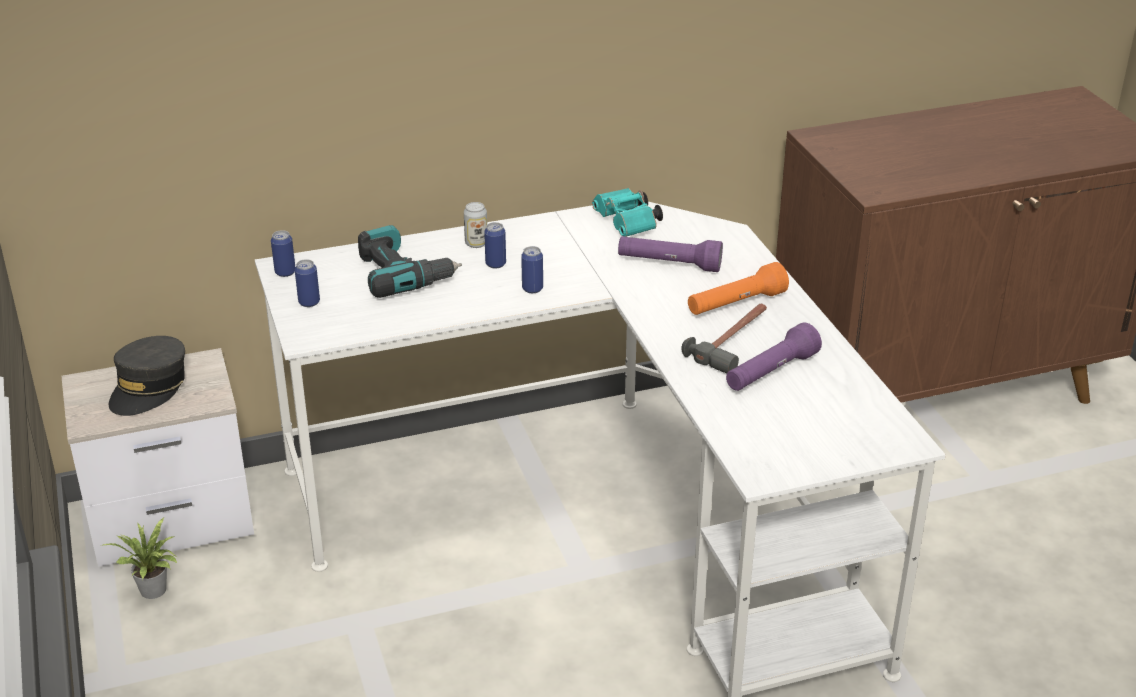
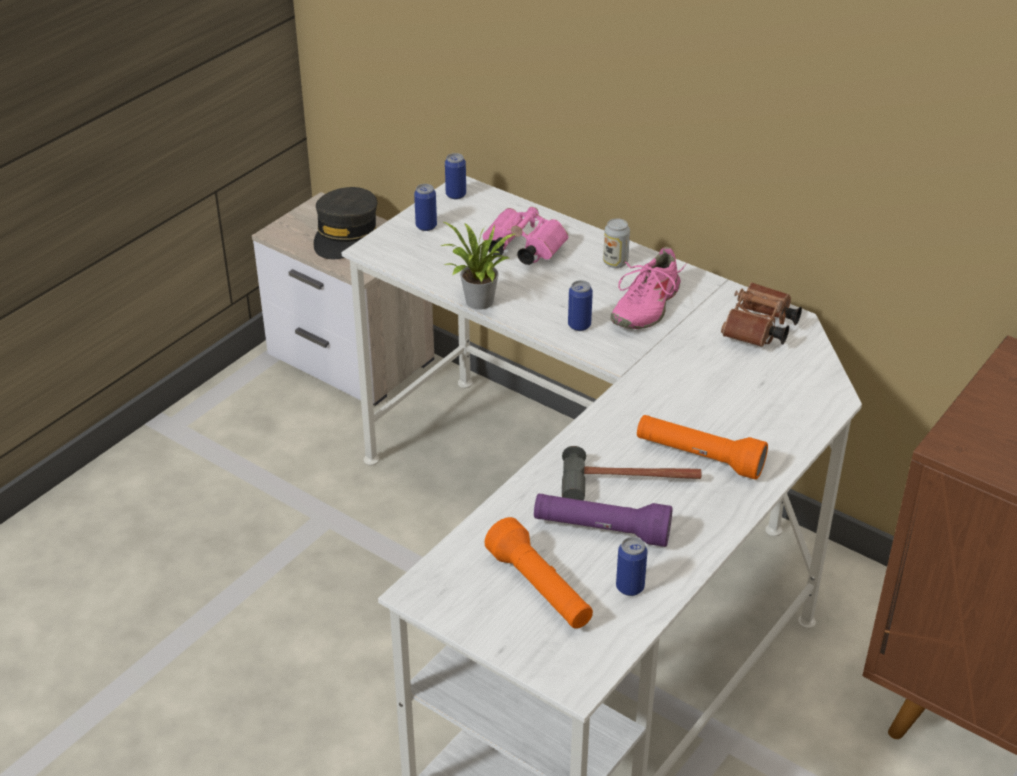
camera: 55 degrees right, 5 degrees up
(149, 388) = (345, 235): grey cap -> grey cap turned 60 degrees counterclockwise
(154, 592) = (268, 395): potted plant -> potted plant (477, 303)
(403, 274) = (521, 249): power drill -> pink binoculars
(495, 264) = (595, 288): can -> can (630, 587)
(545, 254) = (645, 306): none -> pink shoe
(628, 225) = (758, 330): turquoise binoculars -> brown binoculars
(669, 264) = (719, 385): purple flashlight -> none
(806, 422) = (540, 589): none -> orange flashlight

